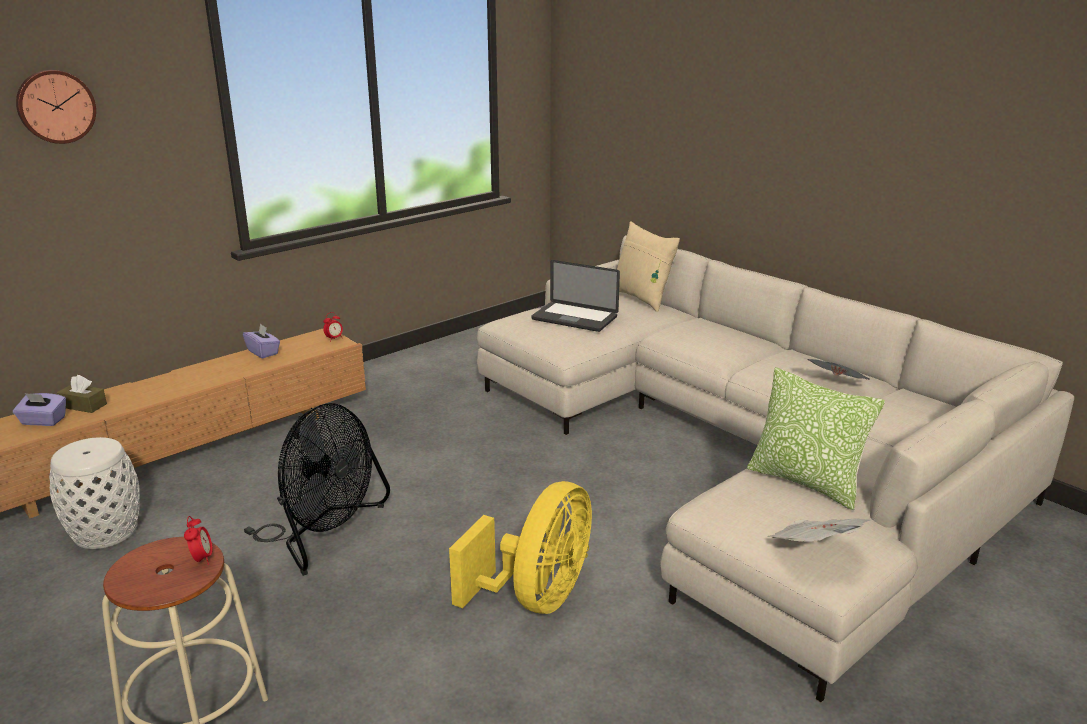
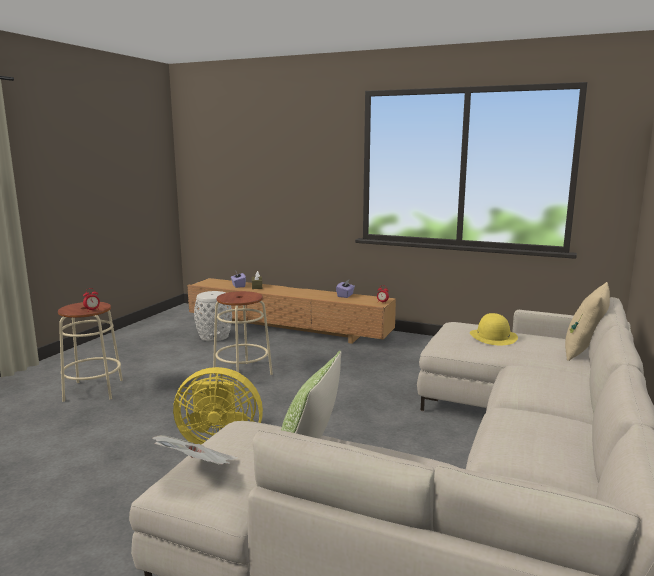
camera: 65 degrees right, 10 degrees down
(55, 106) = (289, 147): wall clock -> none
(321, 534) = (242, 374): black fan -> beige stool
(574, 318) = (493, 337): laptop -> yellow hat
(836, 386) = (526, 452): newspaper -> none

